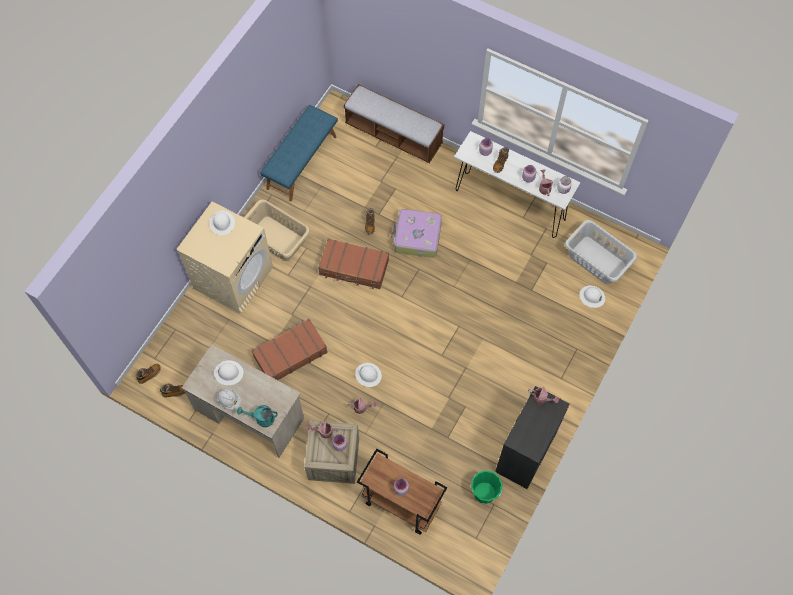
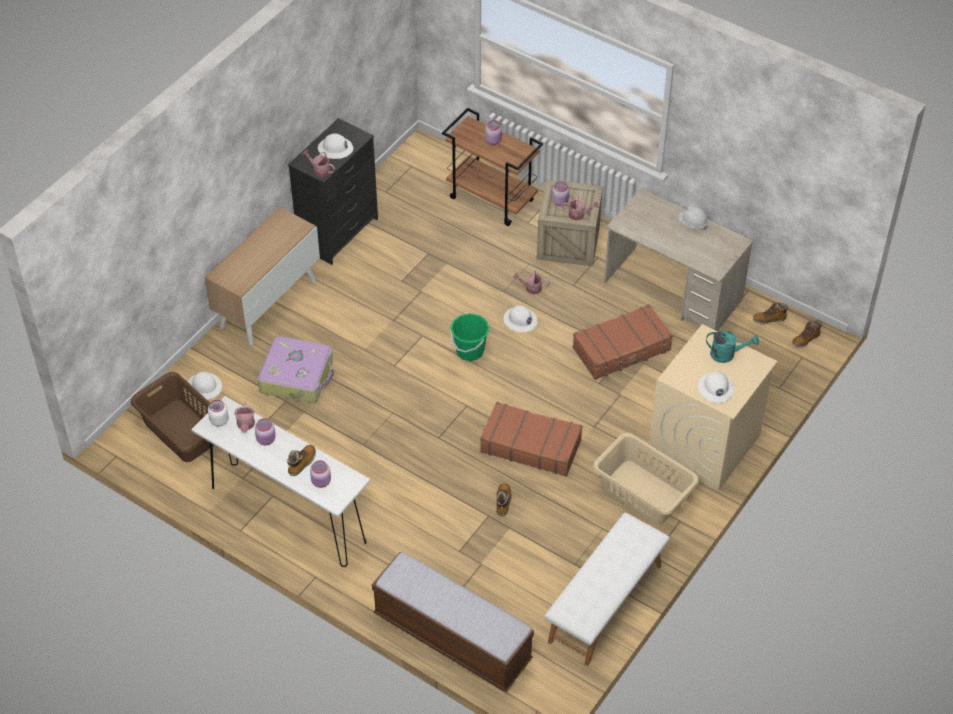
camera: 175 degrees left, 15 degrees down
(228, 373) = (695, 250): white hard hat -> white hard hat (335, 149)
(261, 419) = (653, 205): turquoise watering can -> turquoise watering can (727, 354)
(301, 162) = (606, 604): blue bench -> white bench
(417, 237) = (435, 479): suitcase -> suitcase (297, 376)
(484, 492) = (394, 202): green bucket -> green bucket (469, 351)
(565, 376) = (268, 303): none -> cabinet
(597, 260) = (182, 431): grey laundry basket -> brown laundry basket

